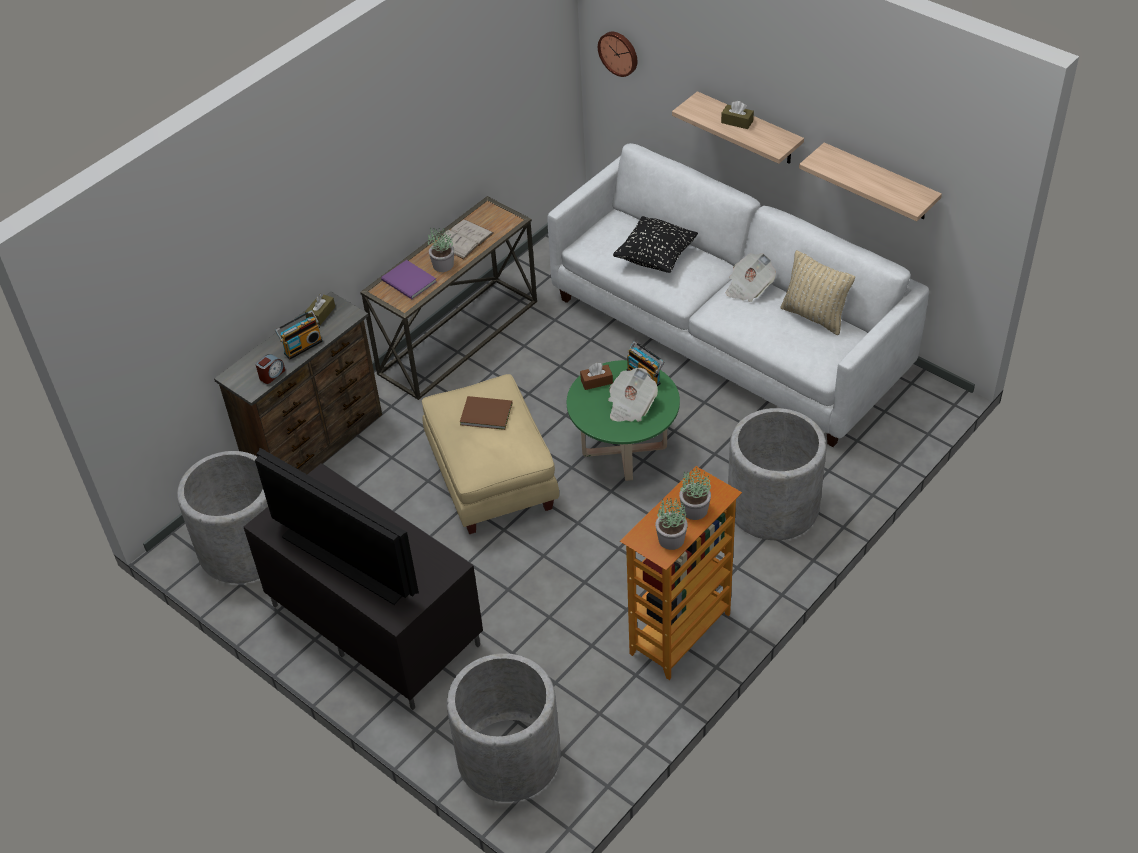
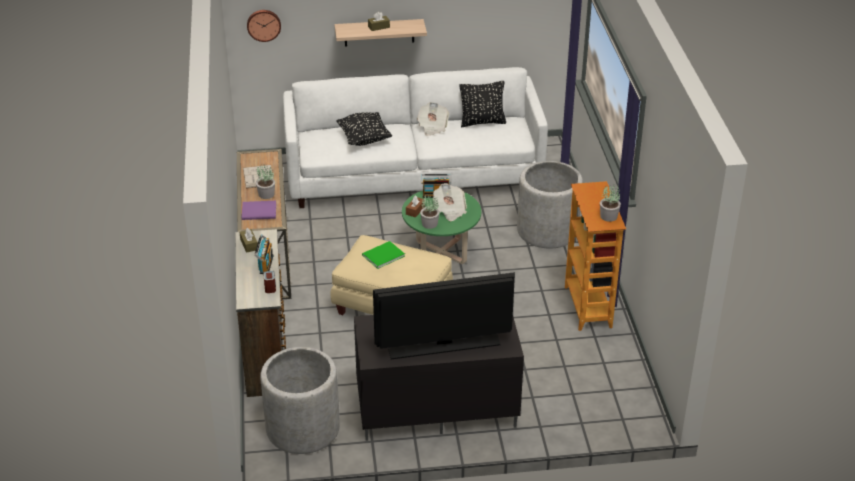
camera: 50 degrees left, 10 degrees down
(485, 413) = (382, 256): brown book -> green book
(508, 757) = (592, 410): grey planter -> none
(694, 510) = (599, 200): potted plant -> potted plant (429, 224)
(814, 316) = (482, 122): beige pillow -> black pillow
(879, 182) = (482, 23): shelf -> none

